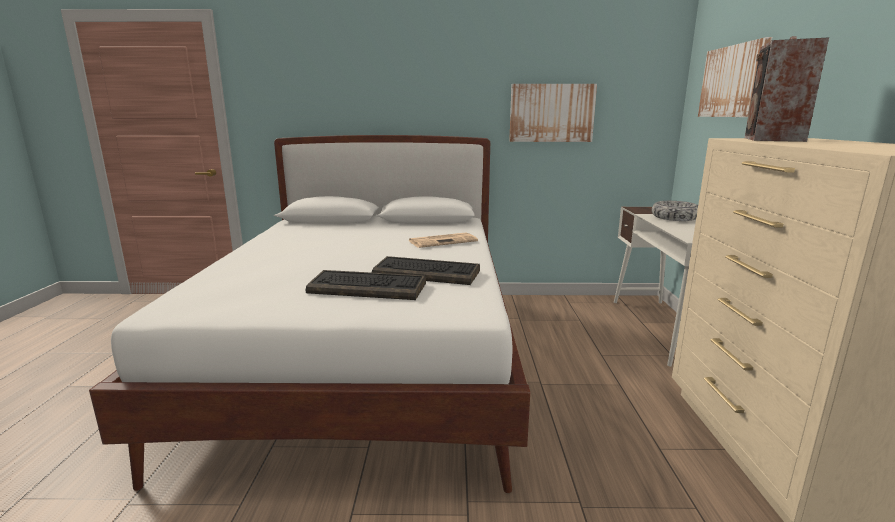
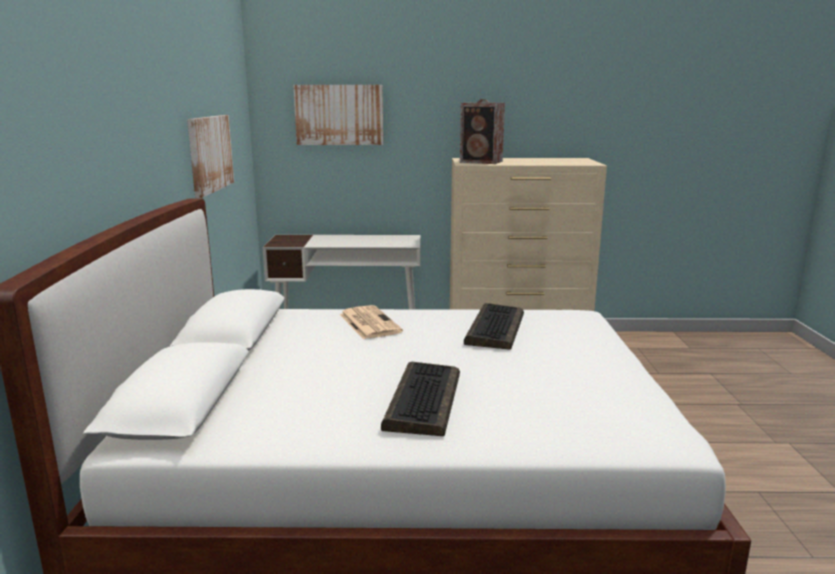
camera: 90 degrees left, 0 degrees up
(369, 288) = (549, 347): keyboard -> keyboard (422, 399)
(674, 218) = (329, 240): bowl -> none

